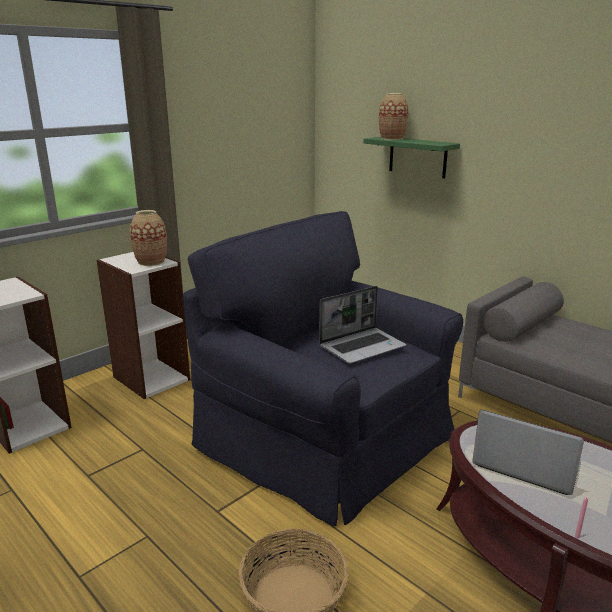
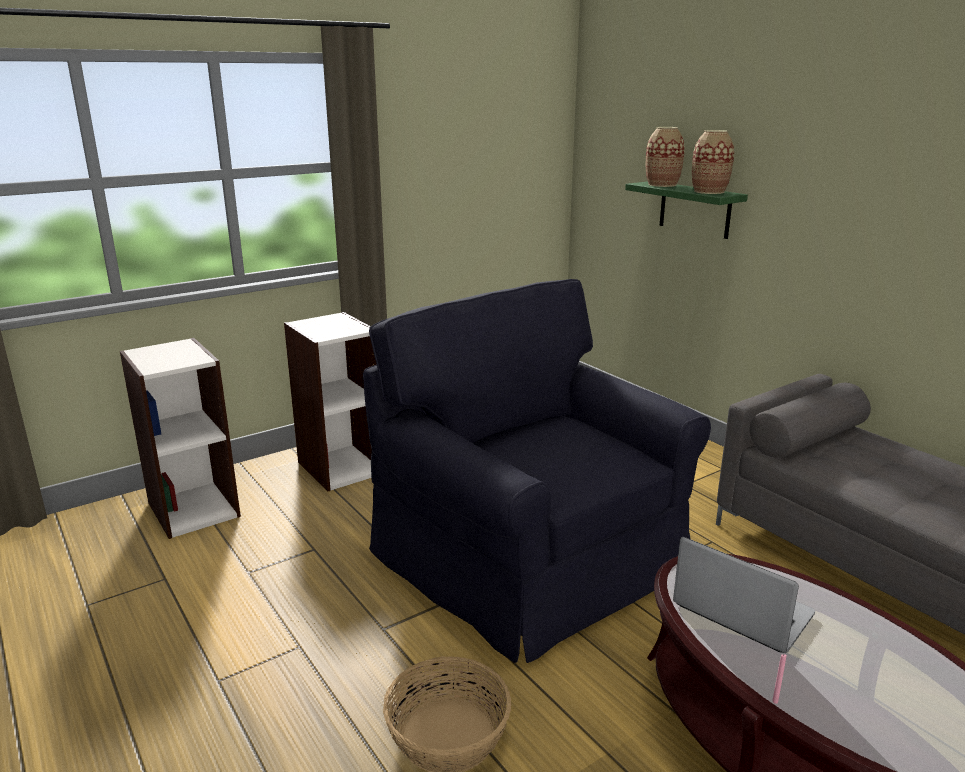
camera: 10 degrees right, 0 degrees up
(151, 262) = (344, 329): vase -> vase (709, 191)
(362, 346) = (574, 449): laptop -> none

